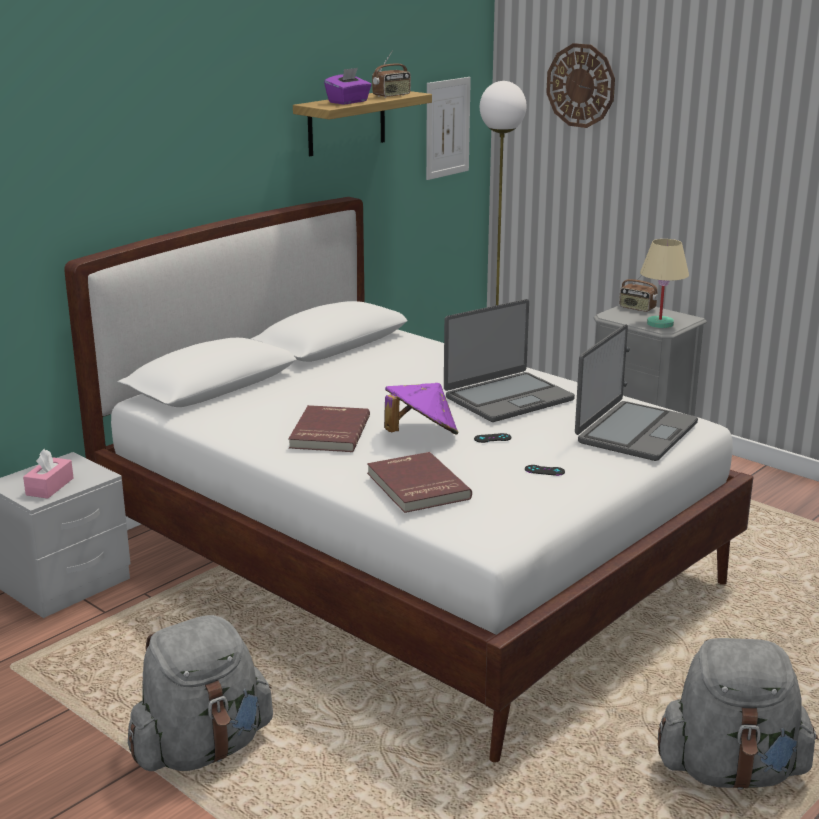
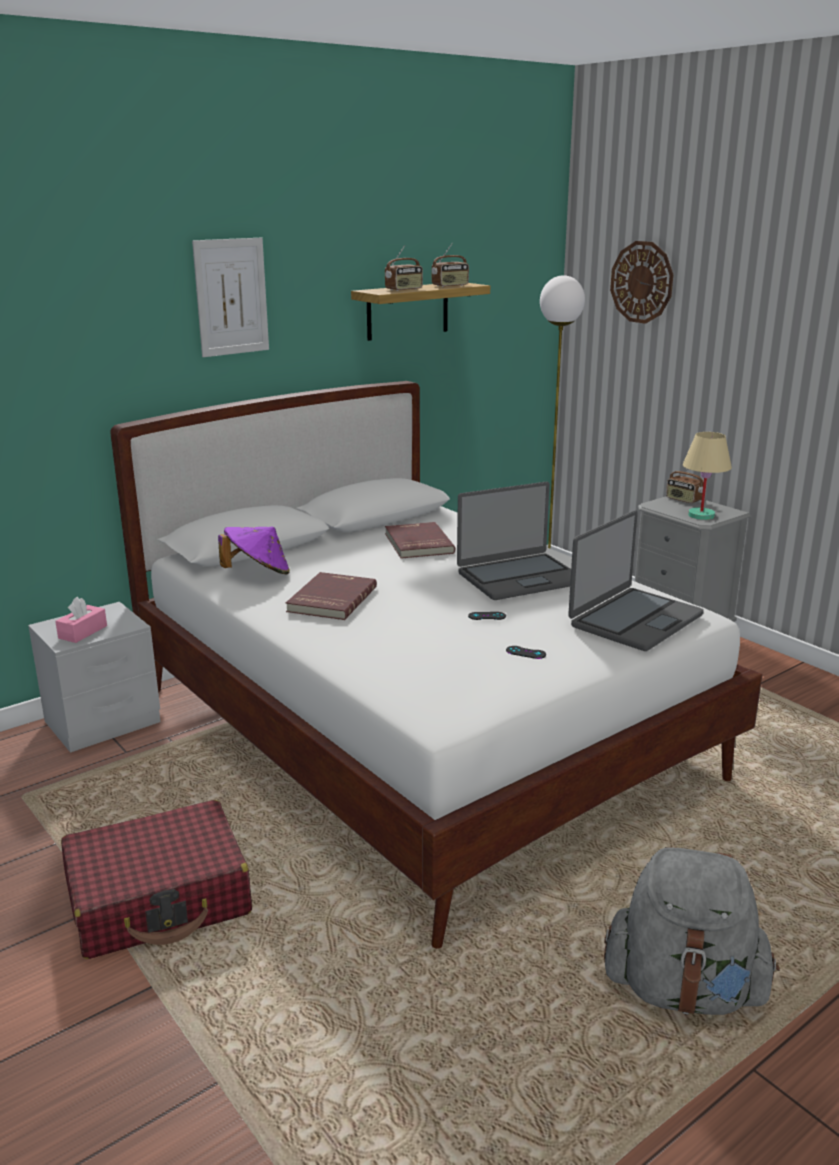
camera: 10 degrees right, 0 degrees up
(203, 749) = (160, 898): grey backpack -> red suitcase
(348, 102) = (404, 289): purple tissue box -> radio
(416, 486) = (388, 659): red book -> red book (417, 543)
(421, 435) = (417, 608): purple hat -> purple hat (258, 573)
(447, 128) = (514, 321): picture -> picture (231, 297)

